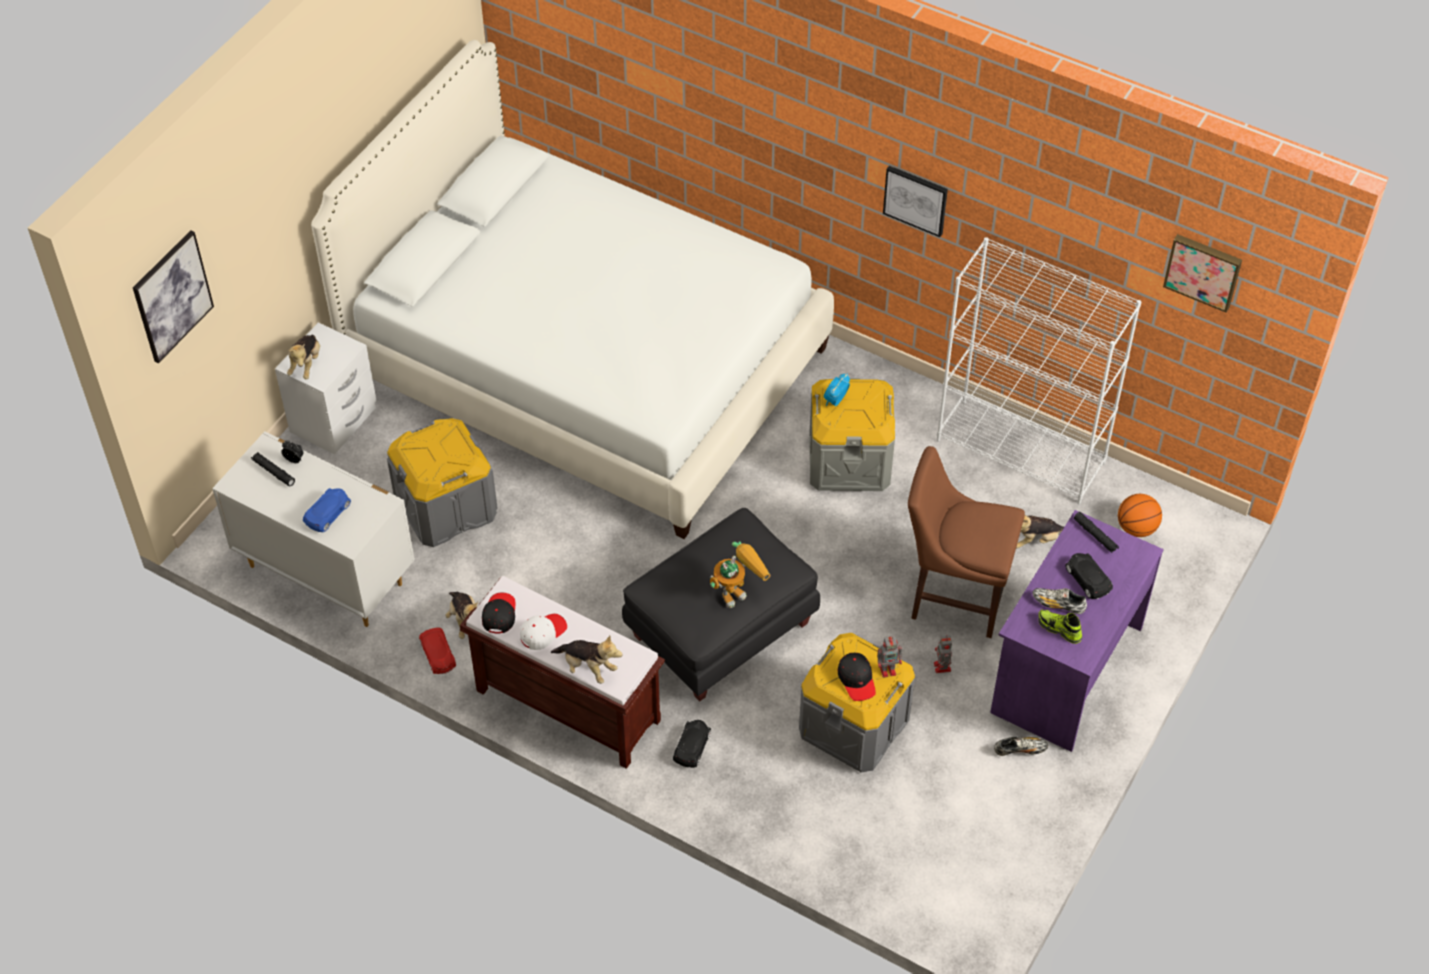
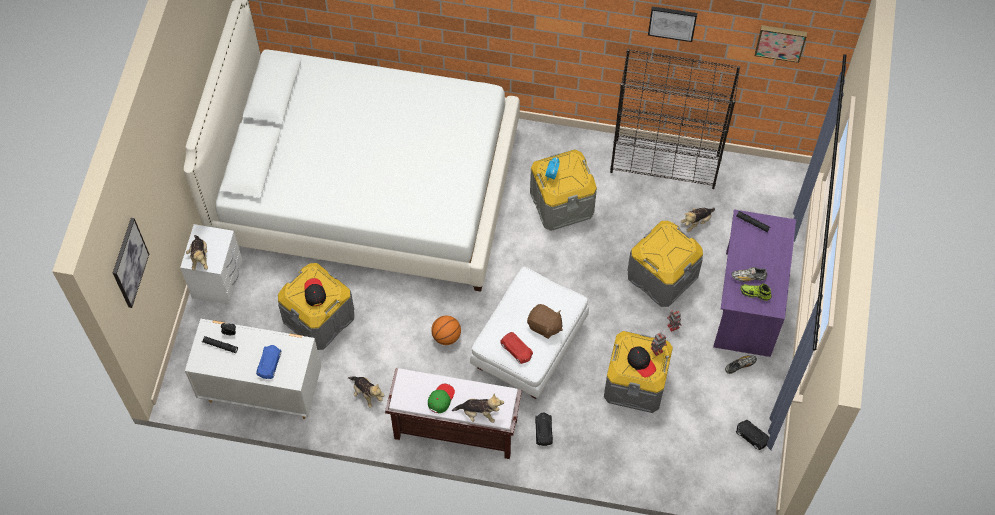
camera: 20 degrees left, 10 degrees up
(438, 655) = (359, 422): red toy car -> red toy car (517, 350)
(499, 615) = (408, 396): black cap -> black cap (314, 293)
(542, 633) = (441, 399): white cap -> green cap
(721, 629) = (529, 345): black ottoman -> white ottoman
(738, 590) = (544, 326): toy robot -> brown plush toy
(916, 199) = (573, 34): picture -> picture (672, 22)
(954, 596) = (662, 276): brown chair -> grey storage box
(1021, 451) = (665, 163): white bookcase -> black bookcase
(1087, 579) = (759, 254): black toy car -> black toy car (751, 436)
(1136, 528) = (753, 194): basketball -> basketball (446, 336)

